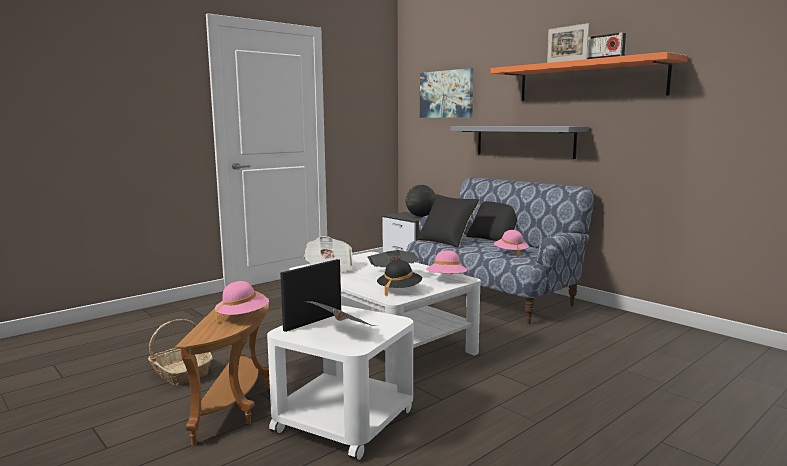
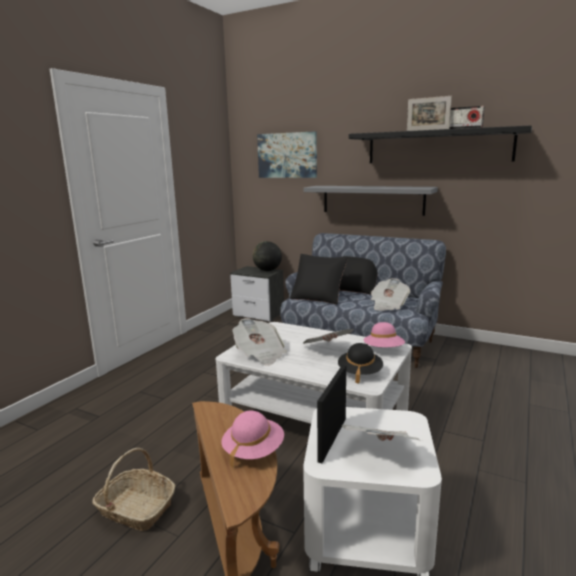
camera: 20 degrees left, 5 degrees up
(510, 253) = (388, 305): pink hat -> newspaper
(589, 81) = (438, 147): orange shelf -> black shelf

